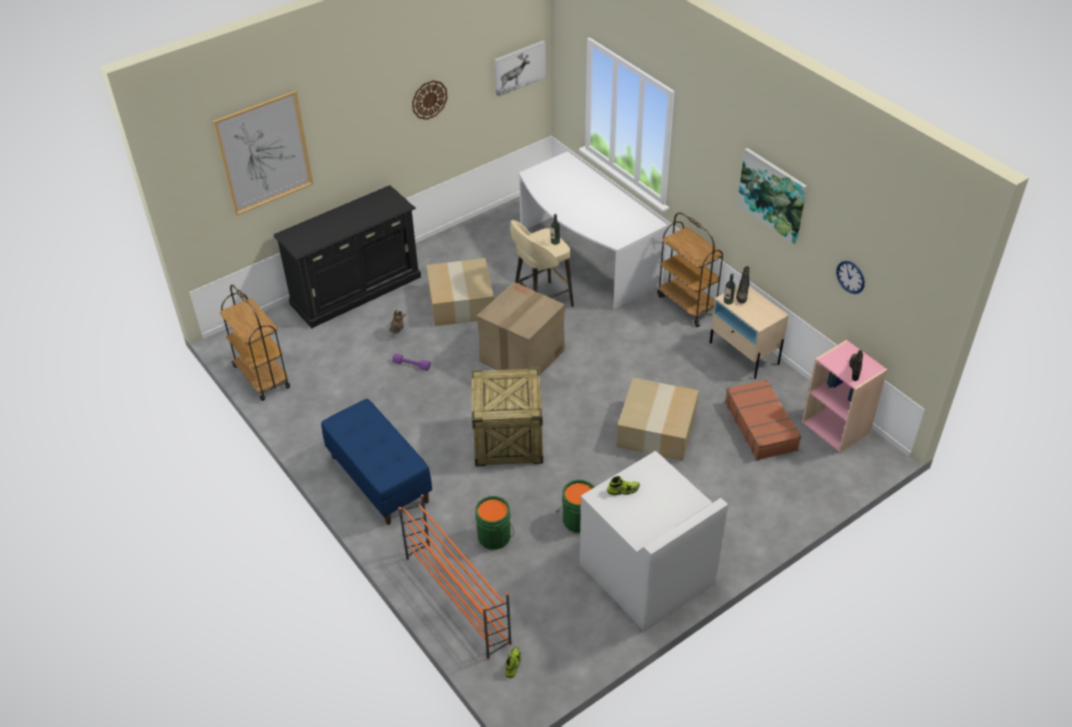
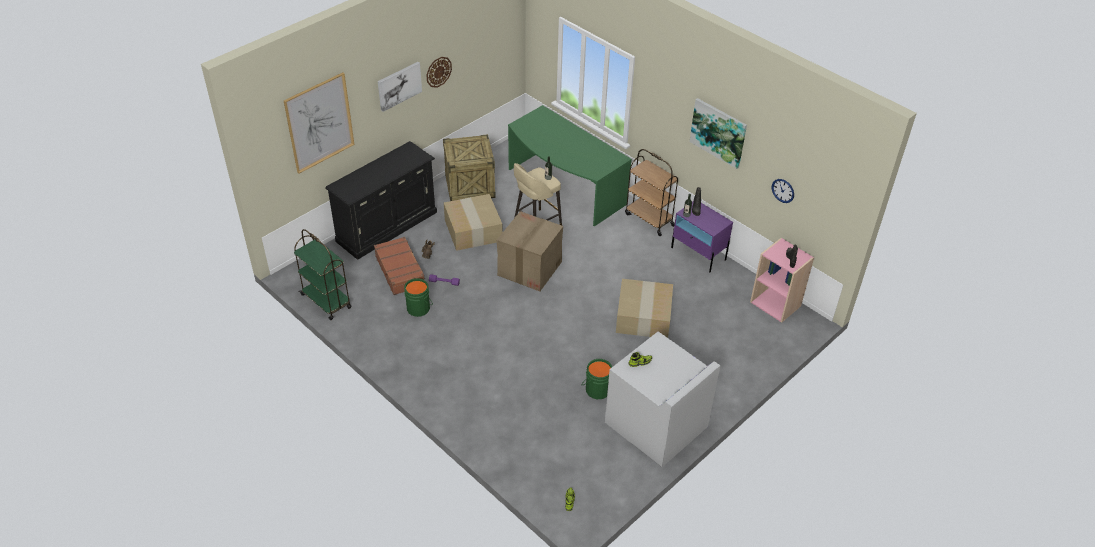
camera: 10 degrees left, 0 degrees up
(262, 378) = (326, 302): brown cart -> green cart
(378, 479) = (437, 372): blue bench -> none
(457, 599) = (517, 457): orange shoe rack -> none
(496, 536) = (537, 407): green bucket -> green bucket (419, 308)
(508, 440) = (532, 334): crate -> crate (469, 186)
(519, 67) = (503, 42): picture -> picture (399, 85)
(586, 258) = (564, 188): white desk -> green desk
(744, 353) = (698, 254): beige nightstand -> purple nightstand
(761, 426) = (720, 307): brown suitcase -> brown suitcase (400, 271)

